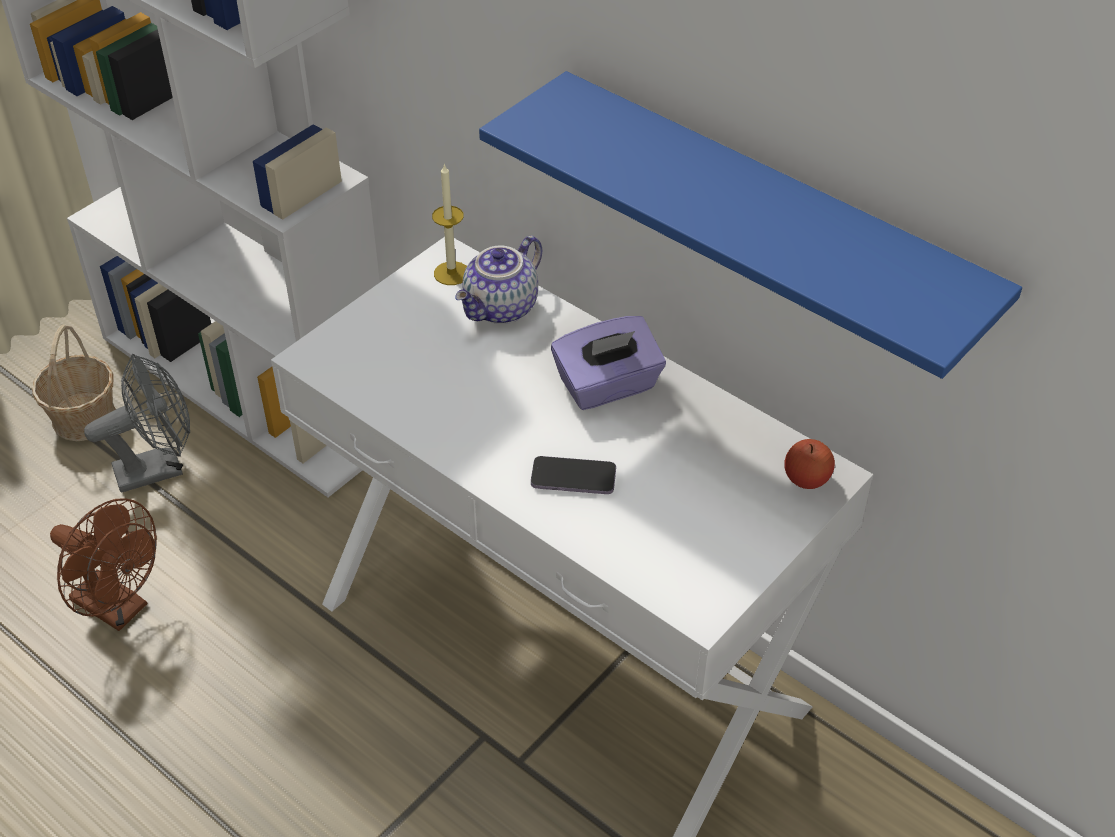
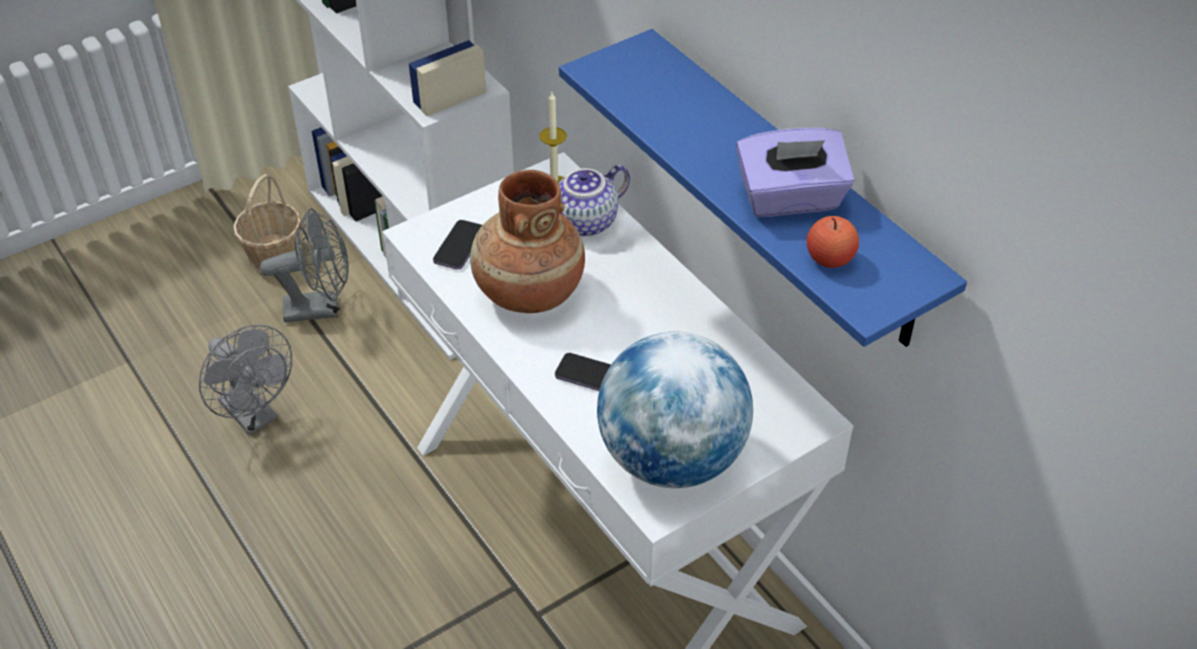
camera: 15 degrees right, 0 degrees up
(119, 608) = (255, 416): brown fan -> grey fan
(368, 360) = (460, 246): none -> phone
(466, 398) = (528, 292): none -> brown vase
(608, 386) = (650, 305): purple tissue box -> purple tissue box (790, 199)
(694, 551) = (671, 458): none -> globe
(806, 478) = (792, 417): apple -> apple (830, 258)

